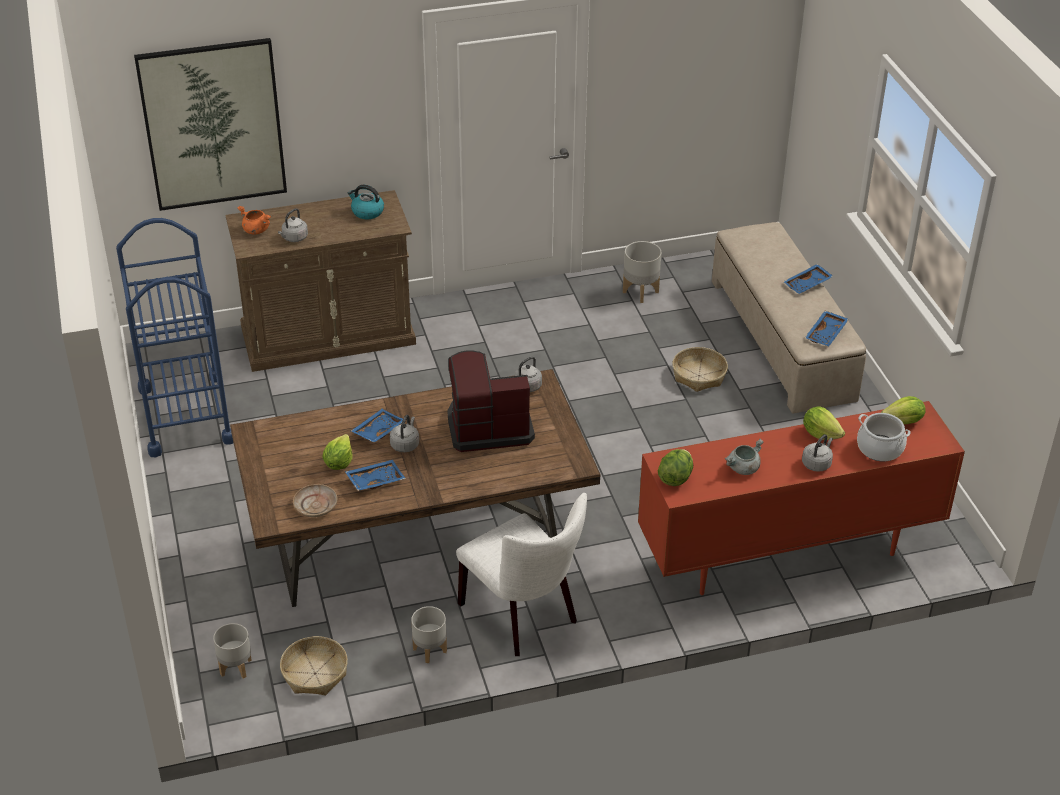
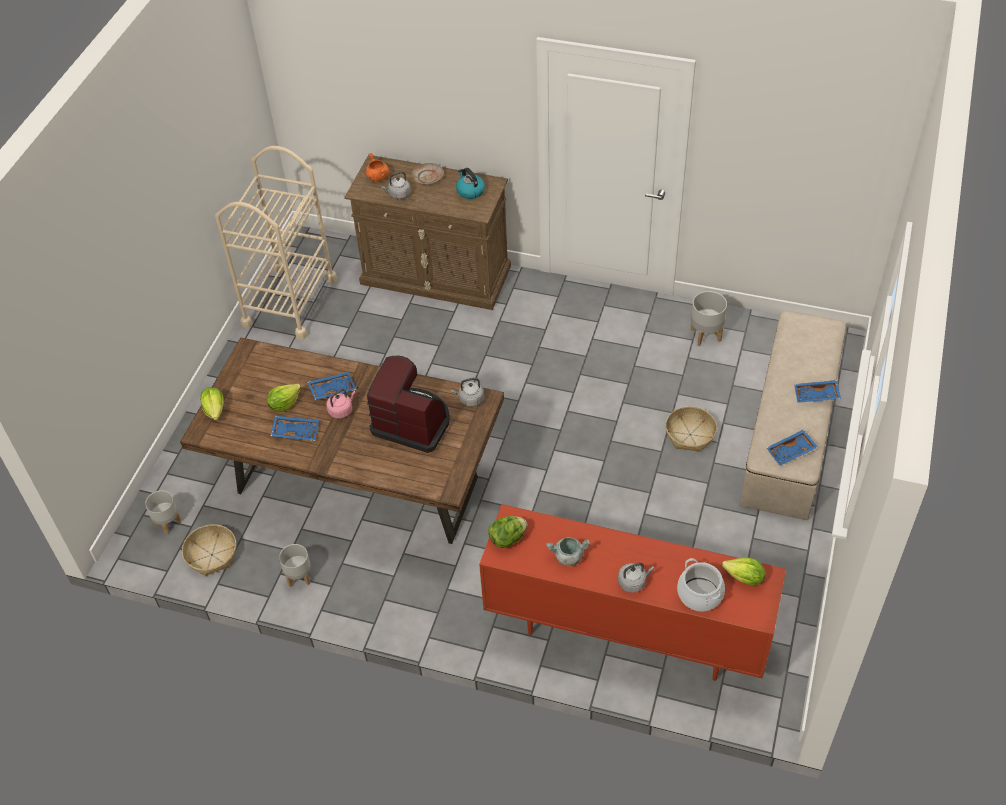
camera: 35 degrees right, 10 degrees up
(186, 415) = (289, 302): blue cart -> beige cart
(213, 124) = (358, 81): picture -> none
(316, 505) = (240, 433): beige plate -> beige plate (428, 178)
(405, 444) = (341, 410): grey kettle -> pink kettle
(524, 616) = (385, 583): white chair -> none
(821, 433) = (661, 555): lettuce -> lettuce (215, 410)

